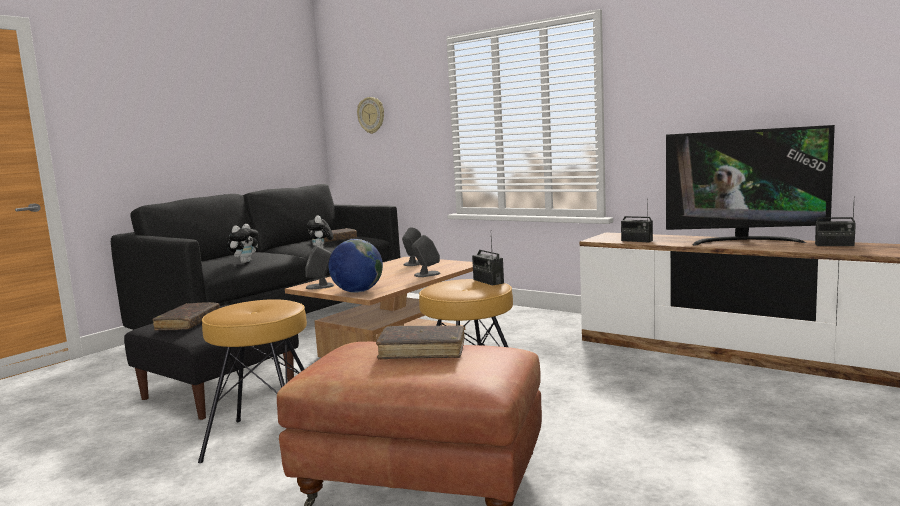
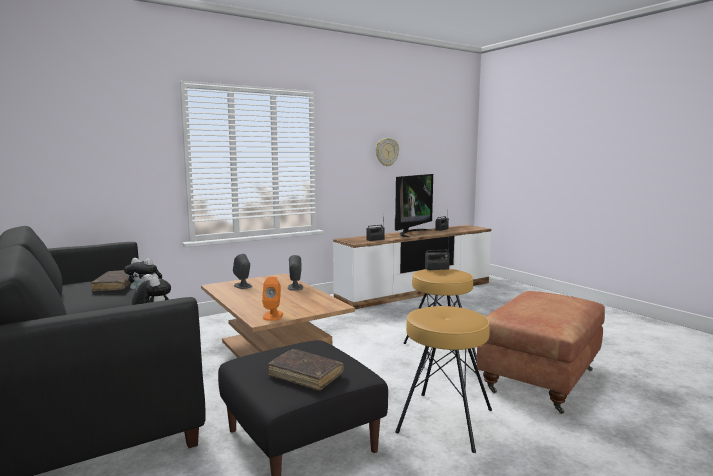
camera: 70 degrees left, 0 degrees up
(320, 286) = (273, 316): grey speaker -> orange speaker
(357, 291) = (319, 307): globe -> none
(371, 115) = (68, 144): wall clock -> wall clock (386, 152)
(422, 351) = (538, 301): brown book -> none

